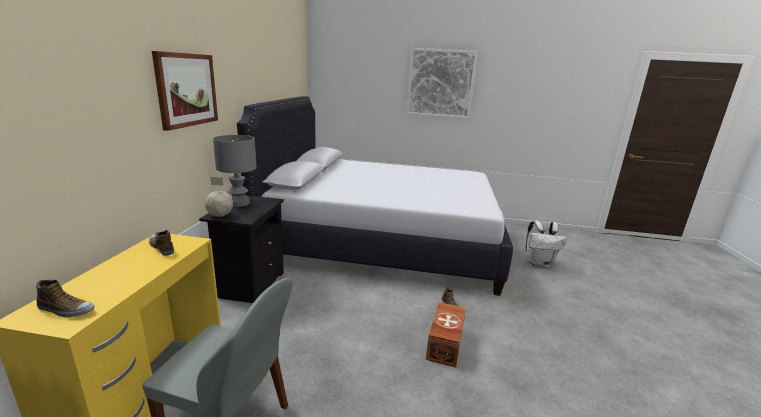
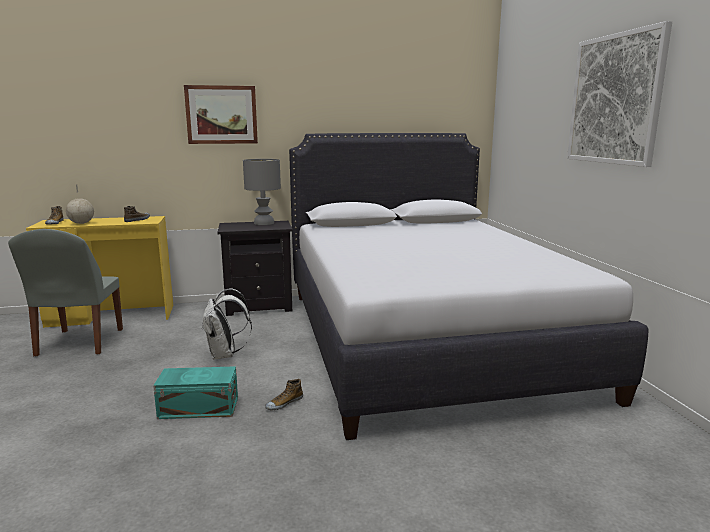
camera: 70 degrees right, 5 degrees down
(220, 215) = (229, 224): globe -> globe (82, 223)
(444, 344) = (198, 407): brown storage box -> turquoise storage box
(539, 263) = (529, 483): white backpack -> white backpack (225, 355)

